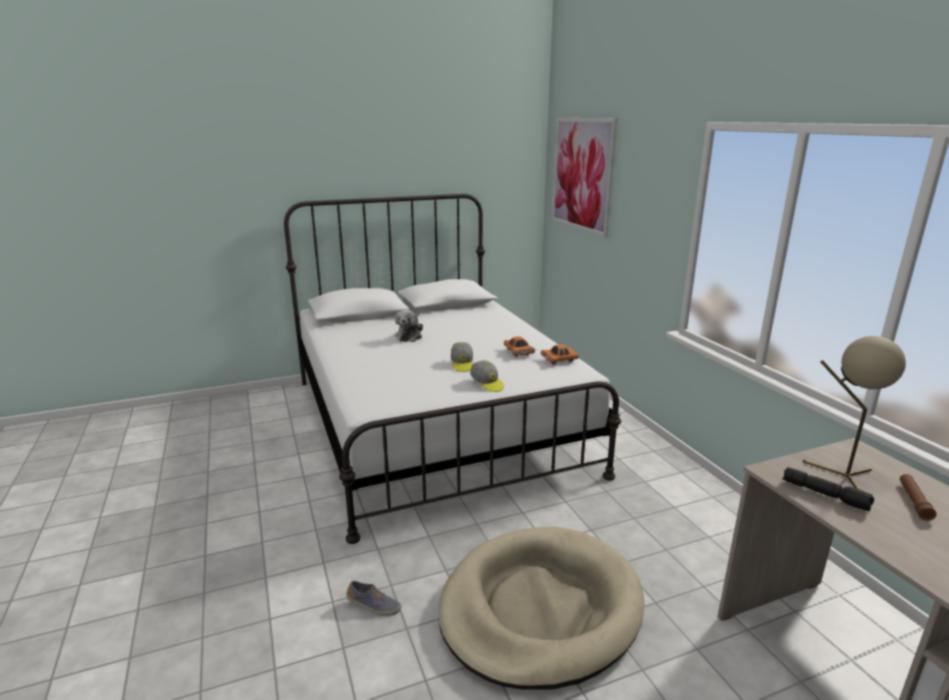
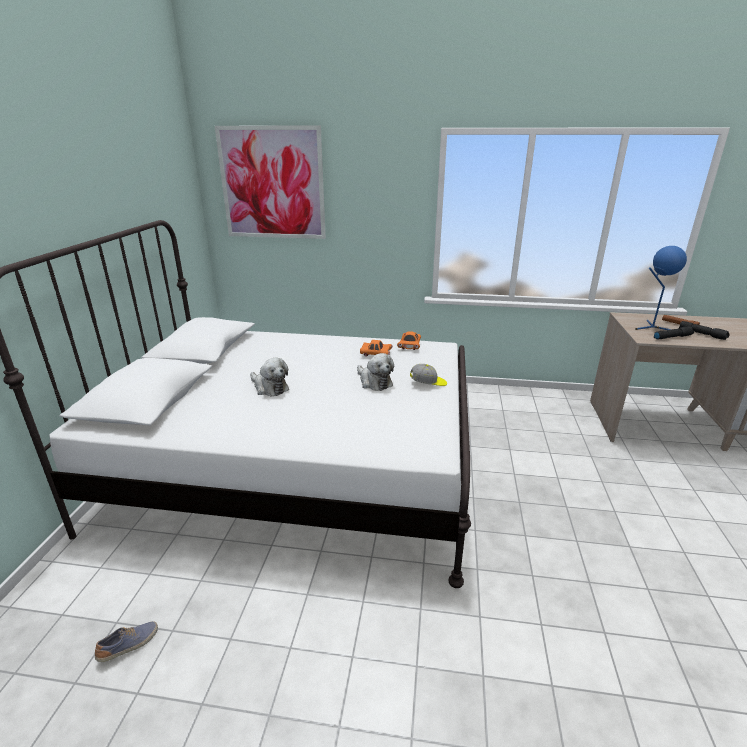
camera: 60 degrees left, 5 degrees up
(373, 606) = (557, 595): shoe -> shoe (129, 646)
(462, 364) = (374, 382): cap -> plush toy
(540, 609) = (585, 504): beige dog bed -> none
(840, 474) = (650, 327): beige table lamp -> blue table lamp
(903, 526) = (702, 334): none -> black flashlight

